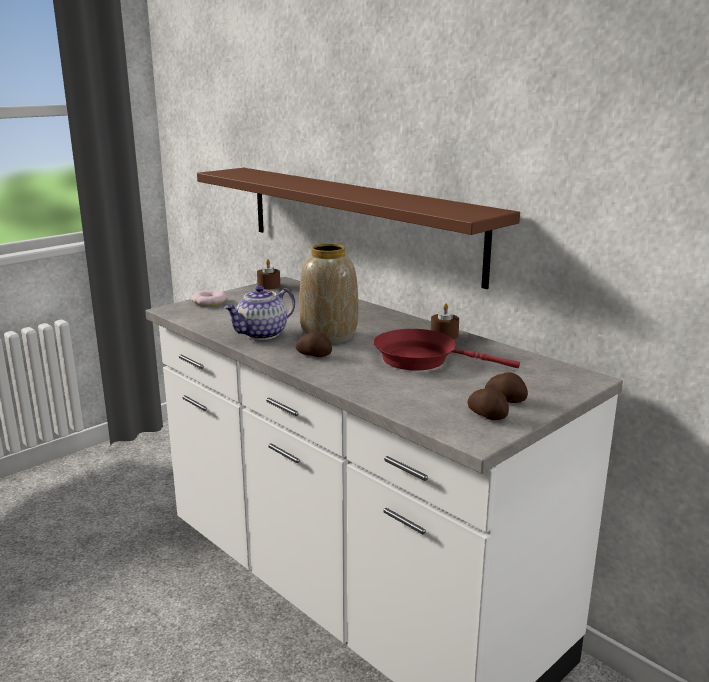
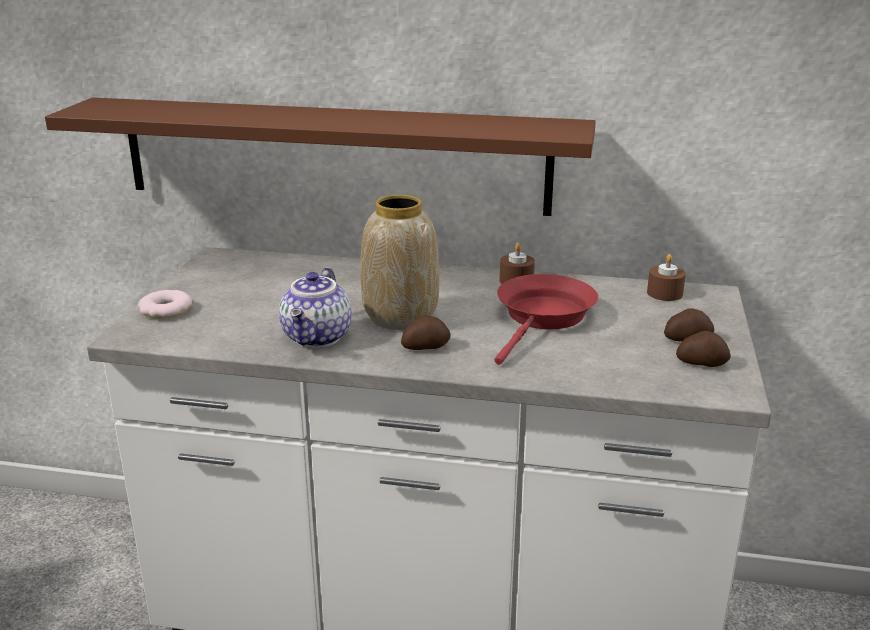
camera: 35 degrees left, 5 degrees up
(269, 286) = (208, 266): brown candle -> brown candle (664, 293)
(422, 359) = (543, 317): red frying pan -> red frying pan turned 135 degrees clockwise

